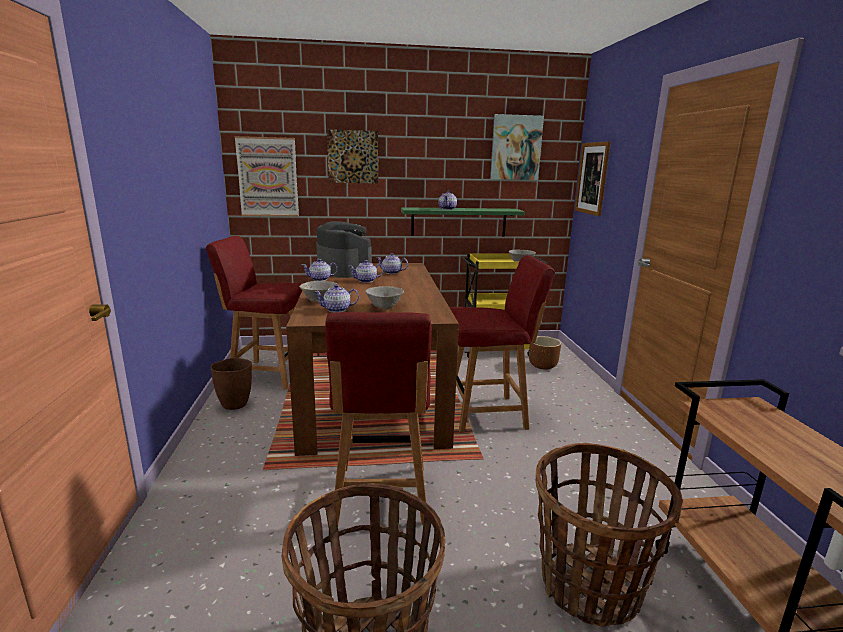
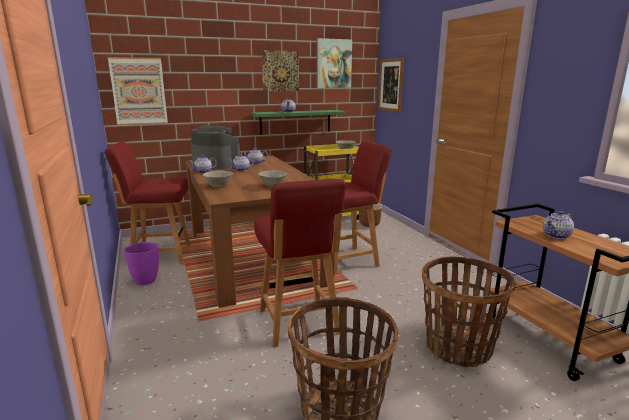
camera: 15 degrees left, 0 degrees up
(235, 404) = (145, 281): brown vase -> purple vase
(337, 310) = (239, 190): teapot -> teapot (556, 236)
(353, 157) = (210, 73): picture -> picture (280, 71)

